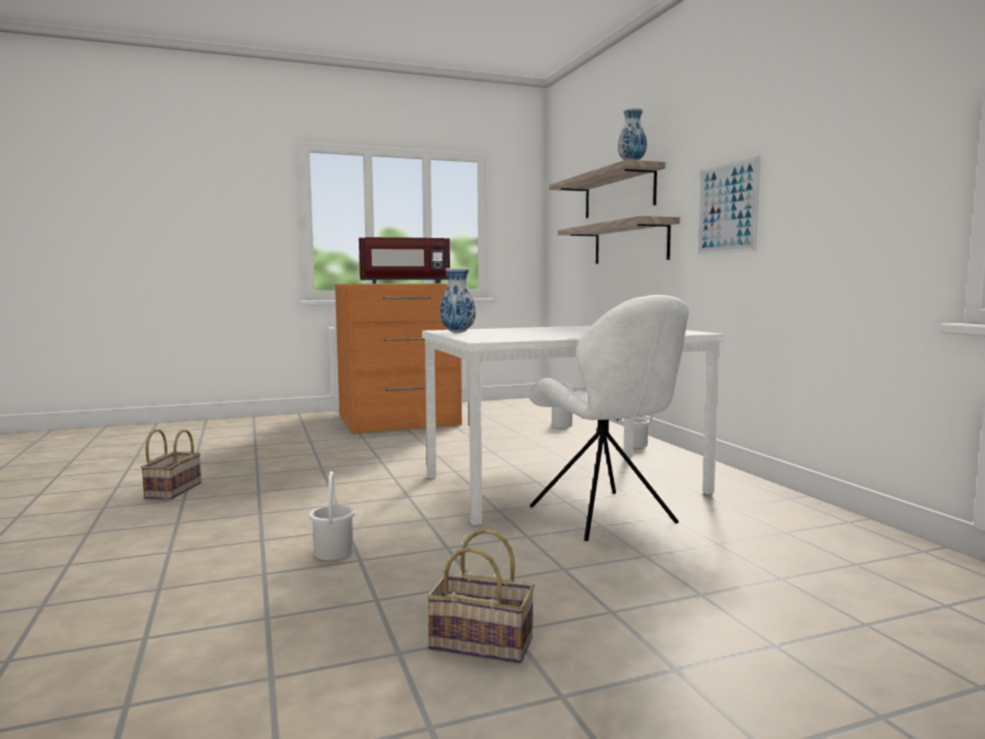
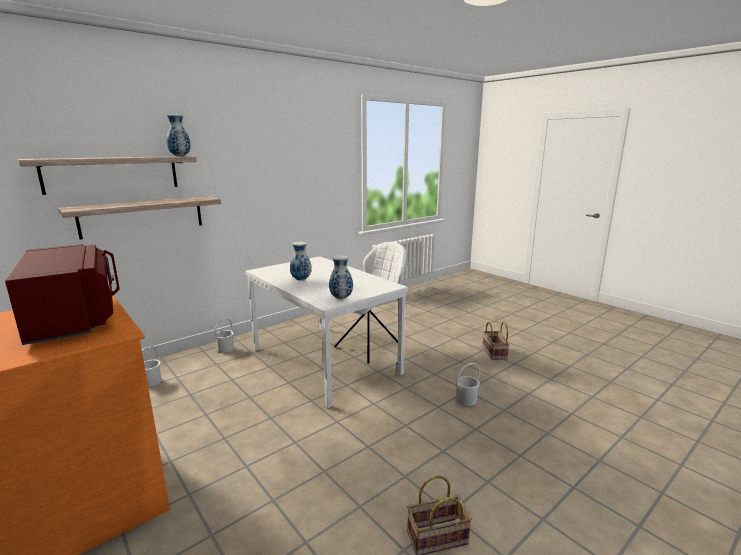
camera: 110 degrees left, 10 degrees up
(564, 329) = (300, 279): none -> vase
(727, 208) = (253, 192): picture -> none

